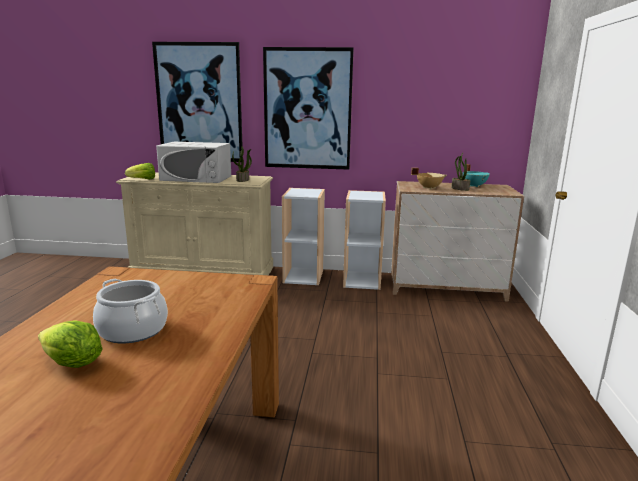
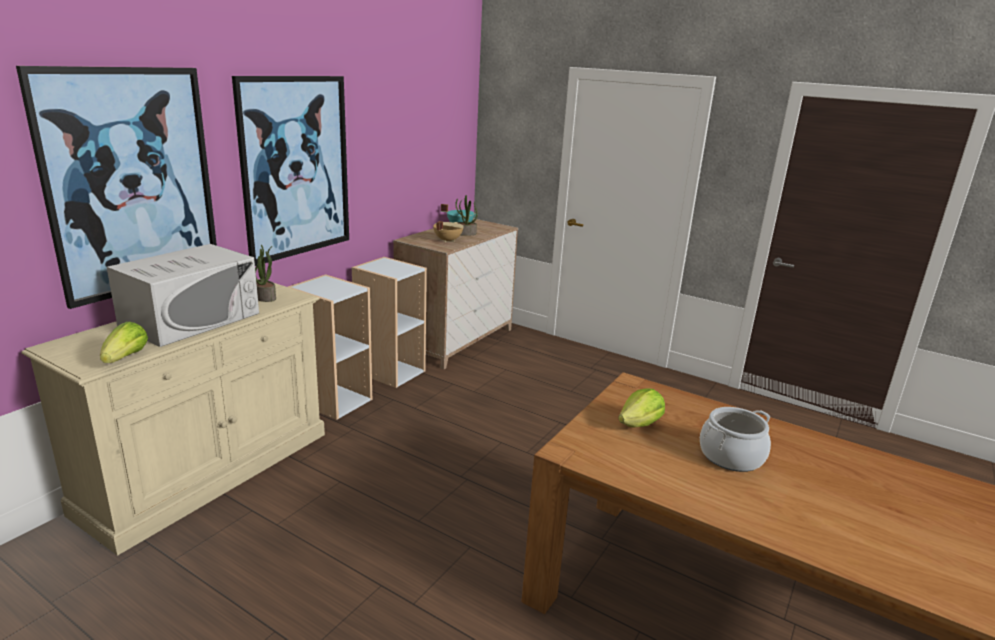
camera: 65 degrees left, 5 degrees up
(73, 364) = (794, 490): lettuce -> lettuce (640, 424)

